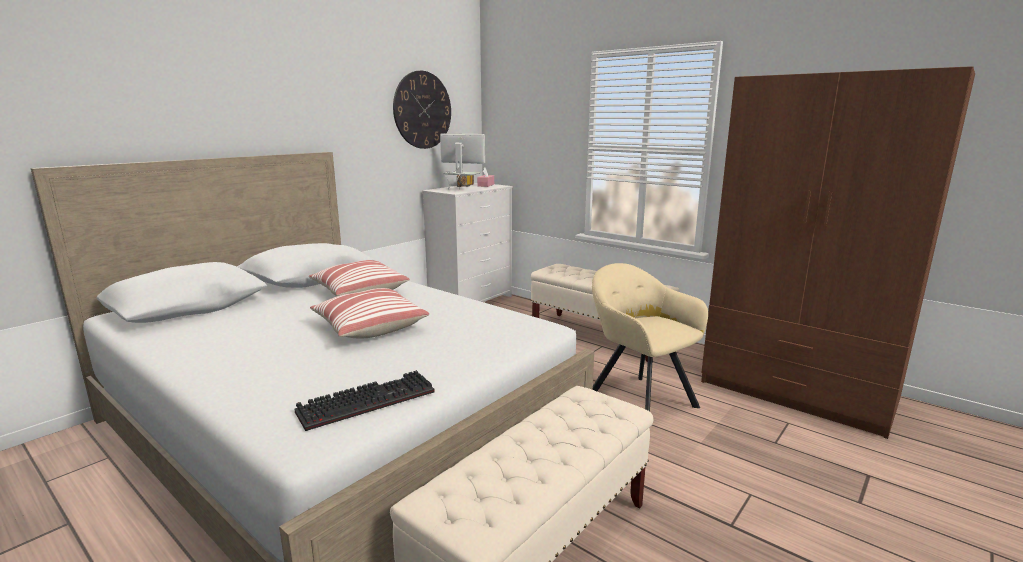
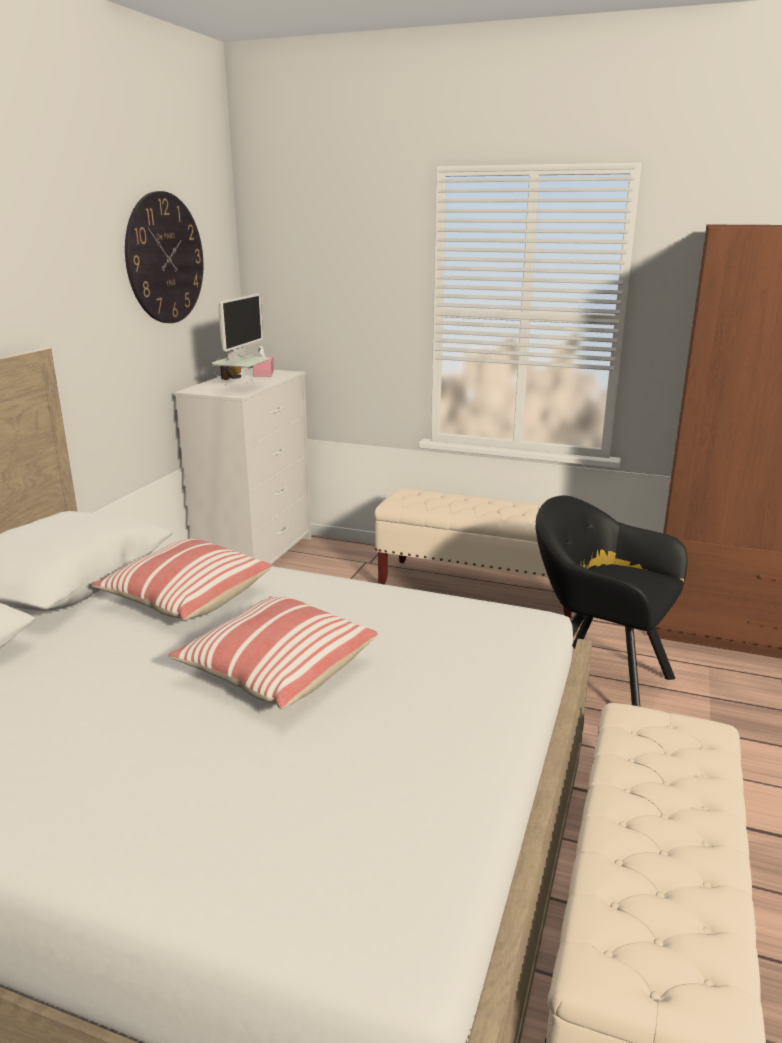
camera: 20 degrees left, 5 degrees up
(368, 400) = (424, 823): keyboard -> none
(462, 190) = (242, 388): monitor -> monitor turned 105 degrees clockwise
(638, 399) = (596, 681): beige armchair -> black armchair

